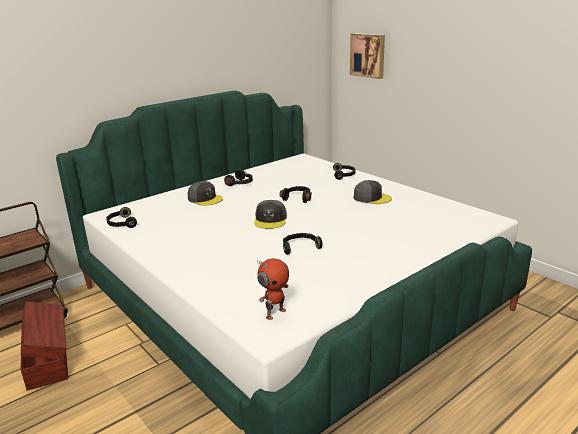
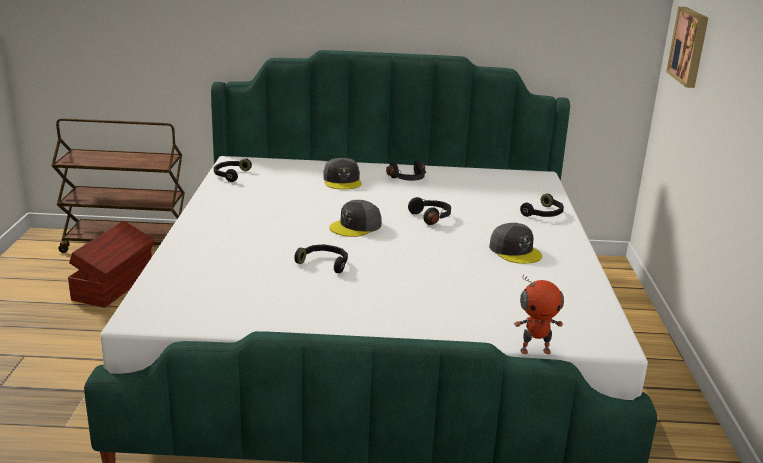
camera: 40 degrees right, 0 degrees up
(275, 313) = (181, 304): toy robot -> toy robot (535, 350)

